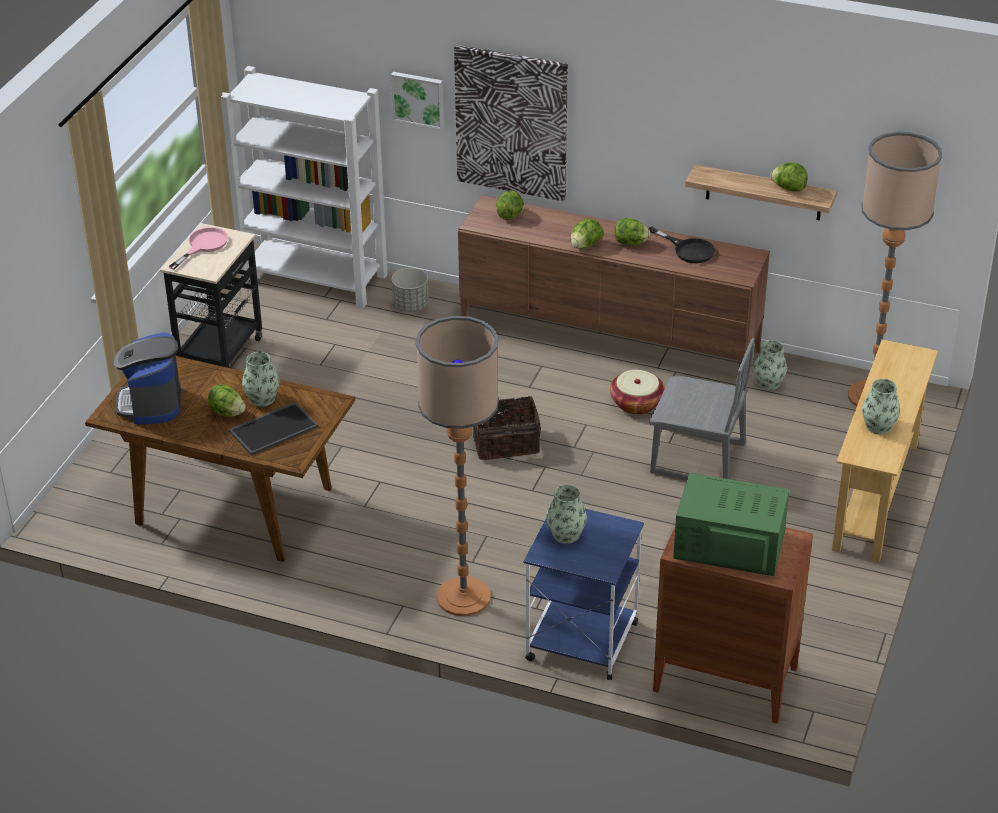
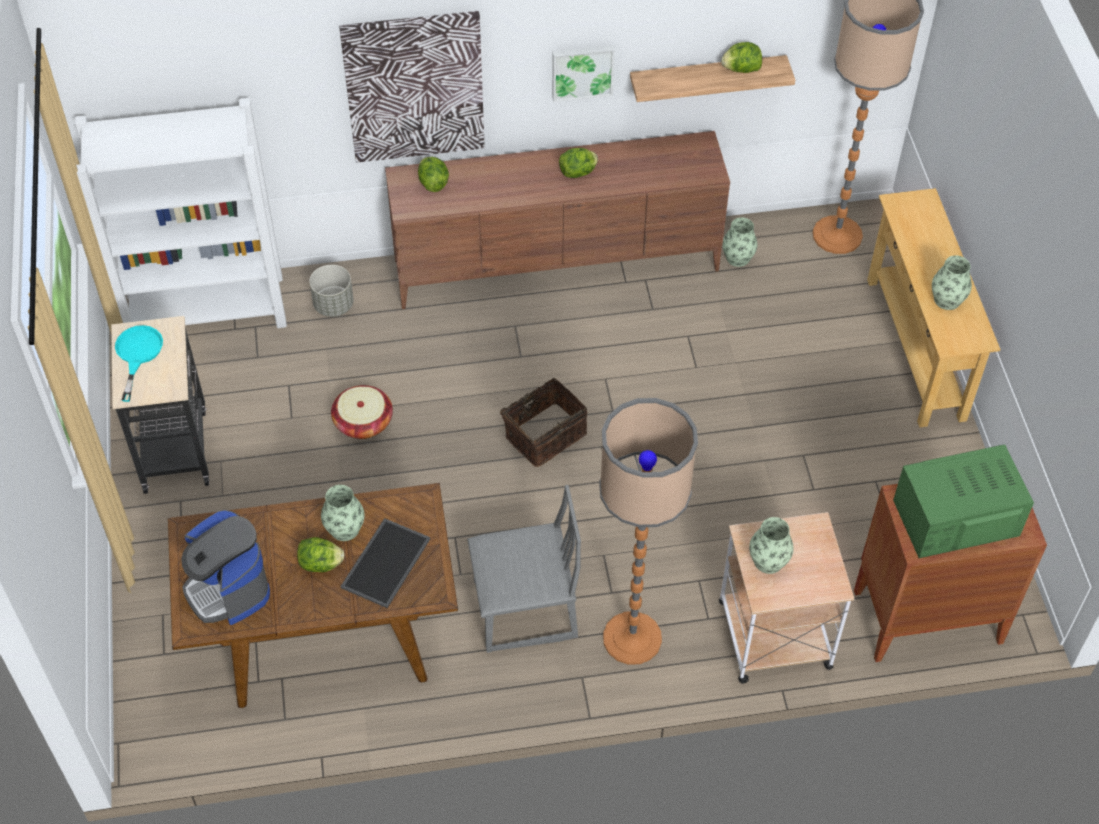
camera: 30 degrees left, 15 degrees up
(203, 245) = (137, 354): pink frying pan -> turquoise frying pan
(418, 99) = (298, 92): picture -> picture (582, 71)
(580, 640) = (772, 635): blue cart -> beige cart
(585, 245) = (536, 193): lettuce -> none
(636, 403) = (635, 333): basket -> basket (363, 422)
(688, 249) = (638, 159): black frying pan -> none
(697, 460) = (735, 376): grey chair -> grey chair (525, 610)

